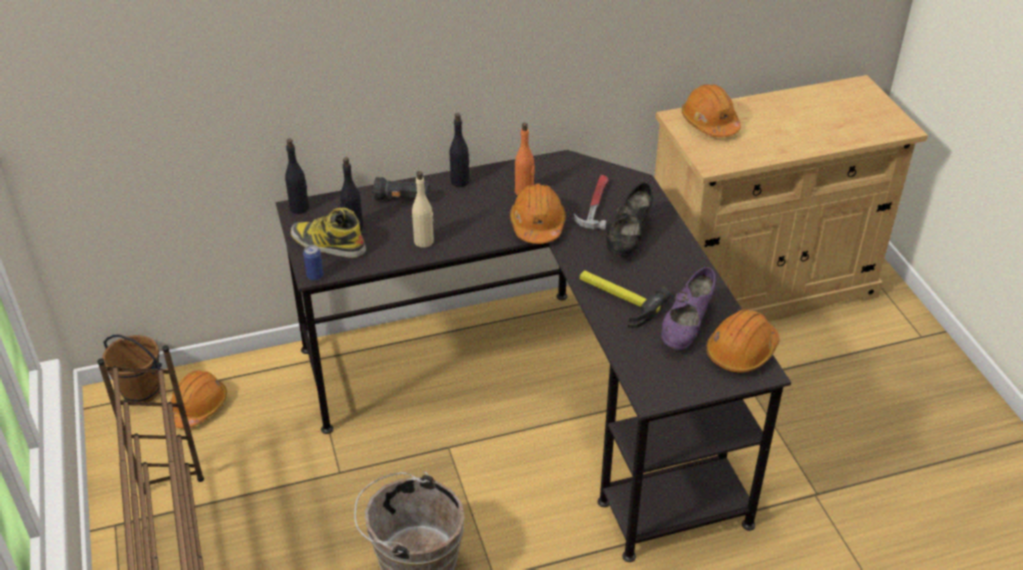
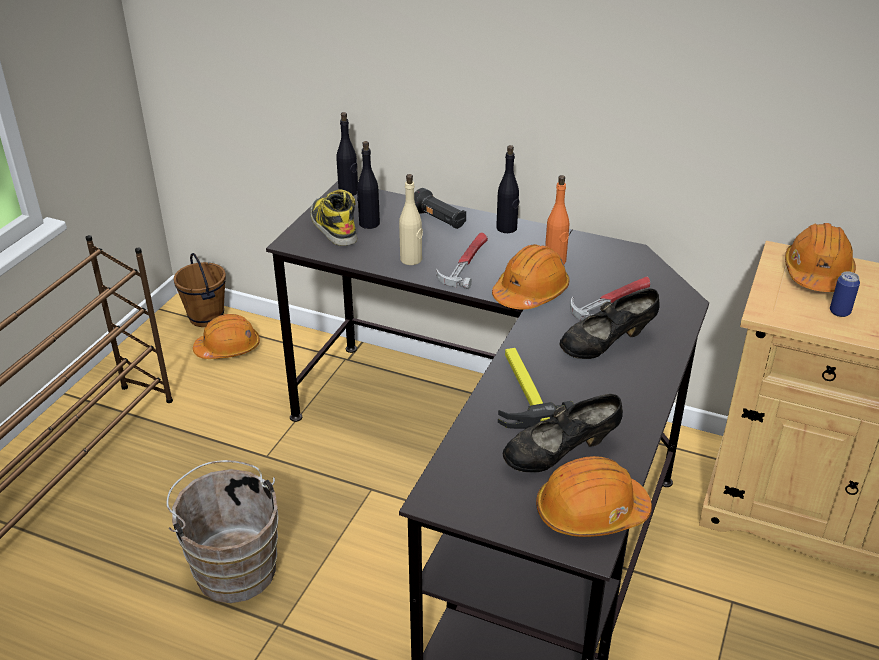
camera: 40 degrees right, 5 degrees down
(315, 276) = (290, 245): can -> can (839, 312)
(465, 224) = (465, 262): none -> hammer
(686, 327) = (560, 455): purple shoe -> black shoe

